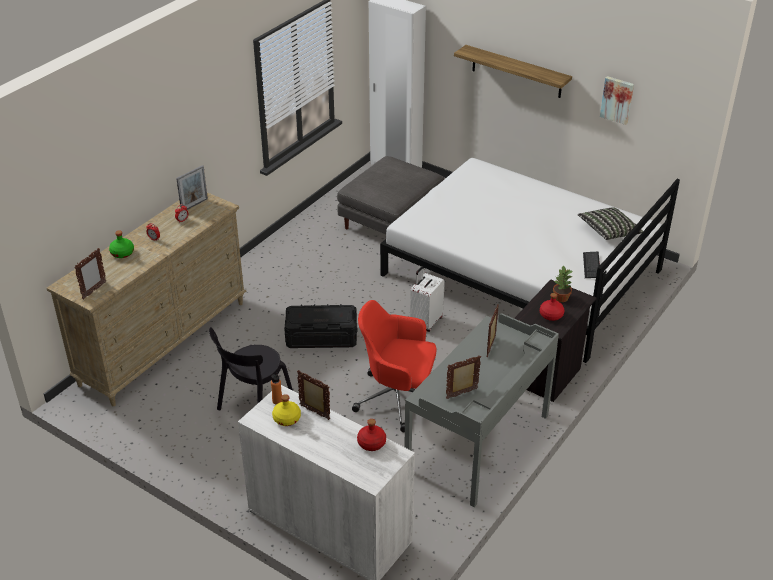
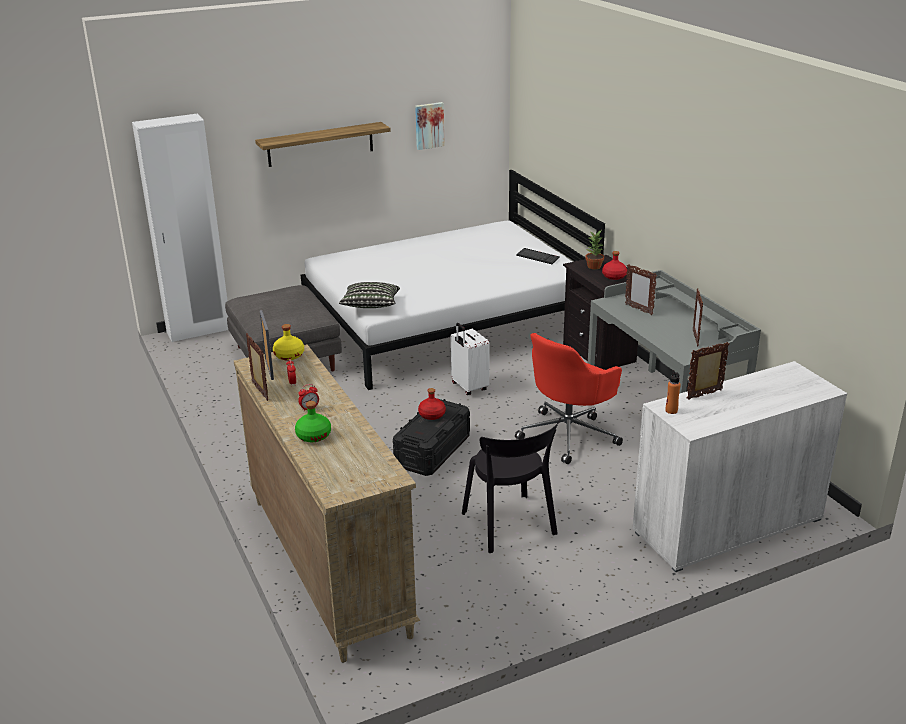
camera: 60 degrees left, 10 degrees down
(94, 291) = (375, 471): picture frame -> picture frame (260, 392)
(287, 419) = (705, 411): yellow bottle -> yellow bottle (289, 355)
(372, 443) = (770, 377): red bottle -> red bottle (432, 415)
(608, 232) = (498, 239): pillow -> pillow (370, 306)

